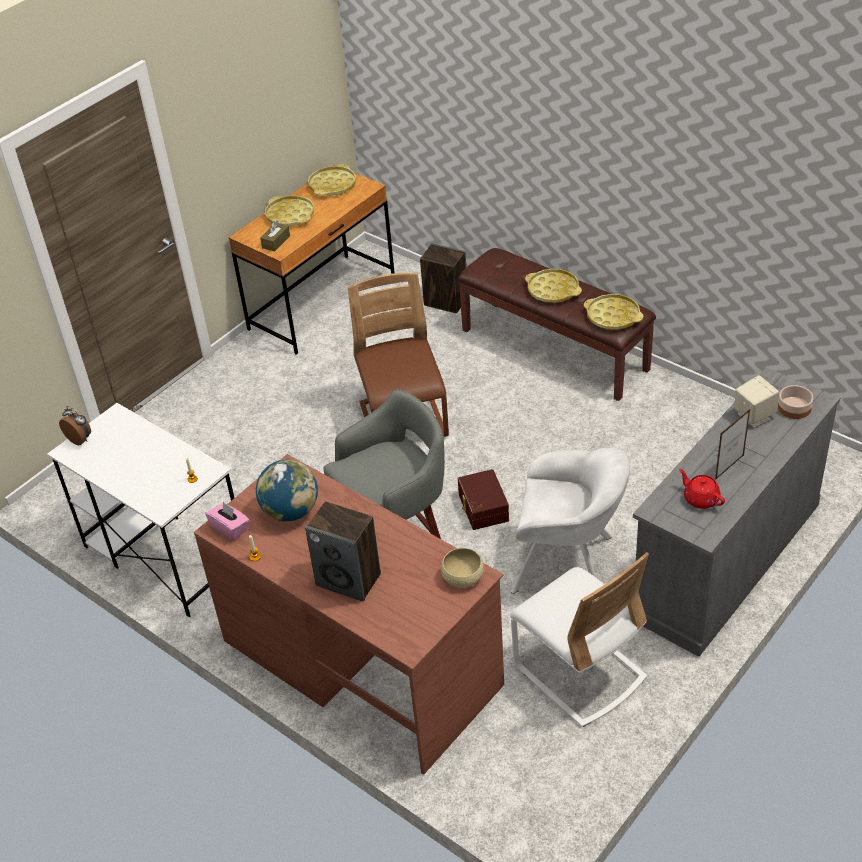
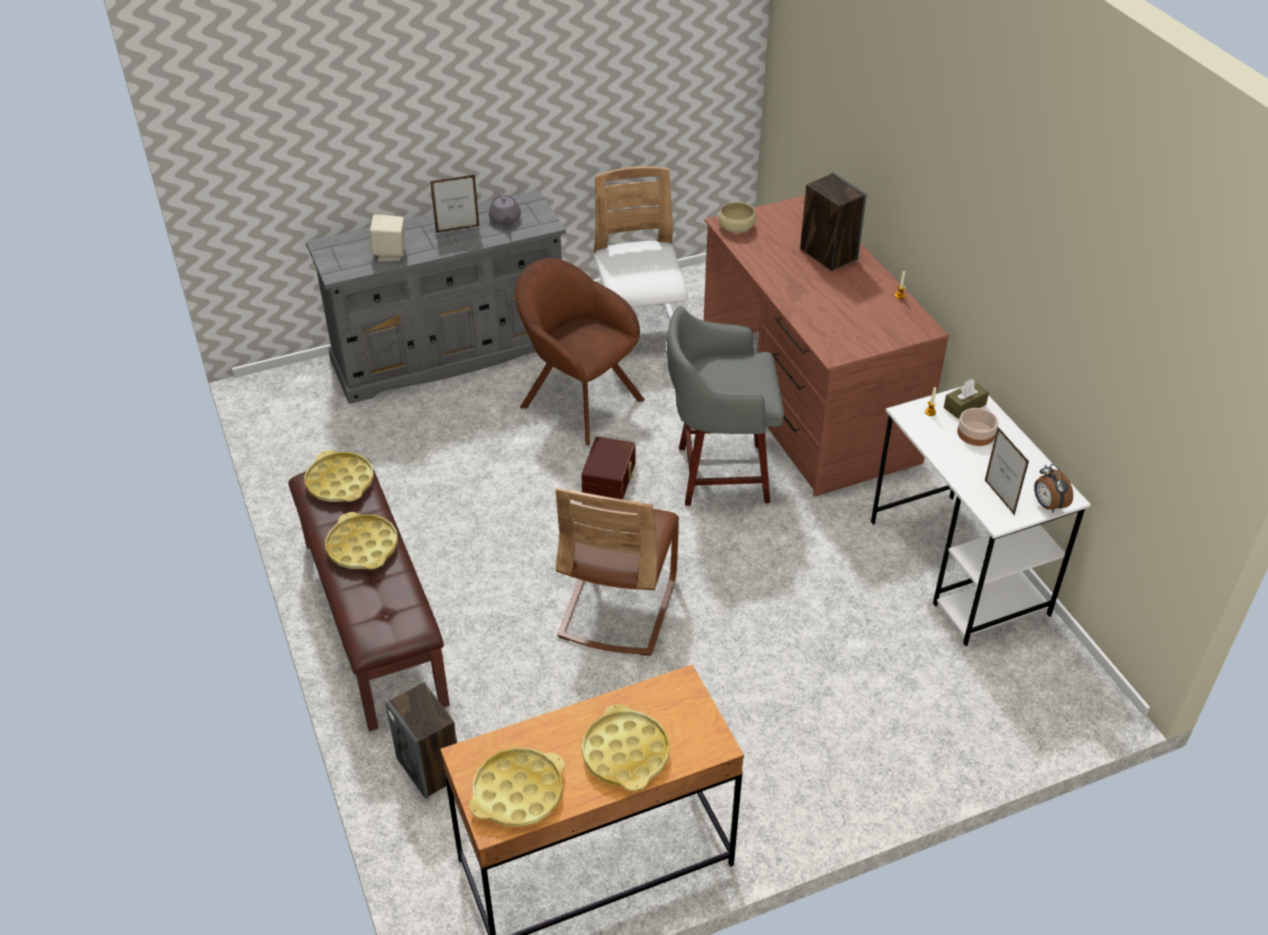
camera: 155 degrees left, 0 degrees up
(118, 430) = (999, 497): none -> picture frame
(230, 528) = (913, 324): pink tissue box -> none
(276, 242) = (678, 705): brown tissue box -> brown tissue box (964, 406)
(291, 511) = (850, 318): globe -> none
(569, 564) = (577, 400): white armchair -> brown armchair
(700, 498) = (505, 219): red teapot -> grey teapot
(794, 408) = (351, 247): bowl -> bowl (975, 433)

